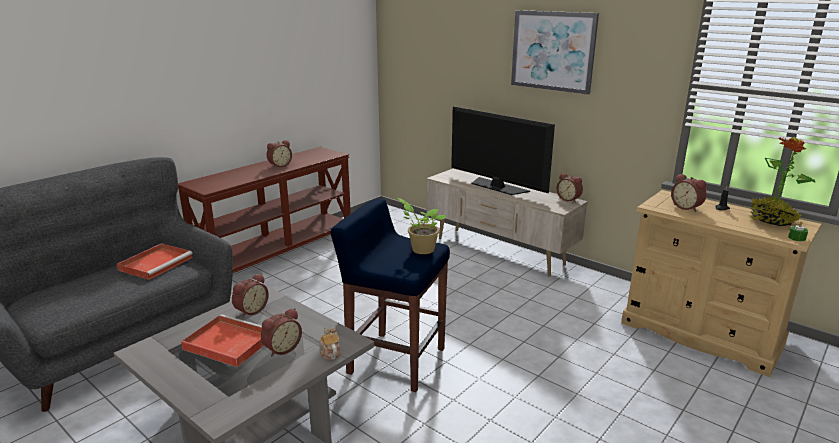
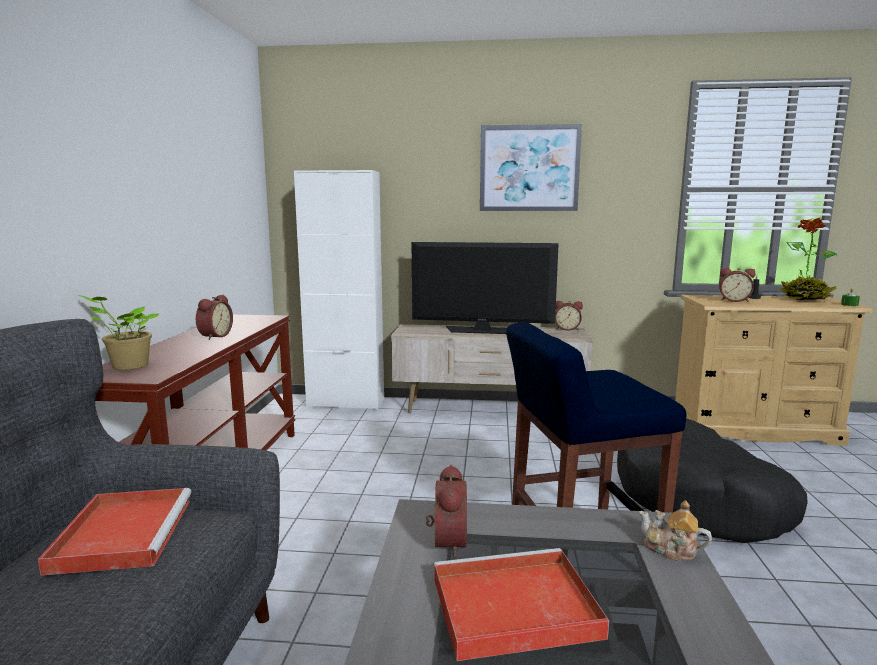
camera: 35 degrees left, 10 degrees down
(281, 348) = (604, 575): alarm clock -> none
(410, 220) = (346, 403): none -> white cabinet
(421, 249) = (607, 378): potted plant -> potted plant (127, 366)
(536, 360) = (697, 498): none -> black dog bed

